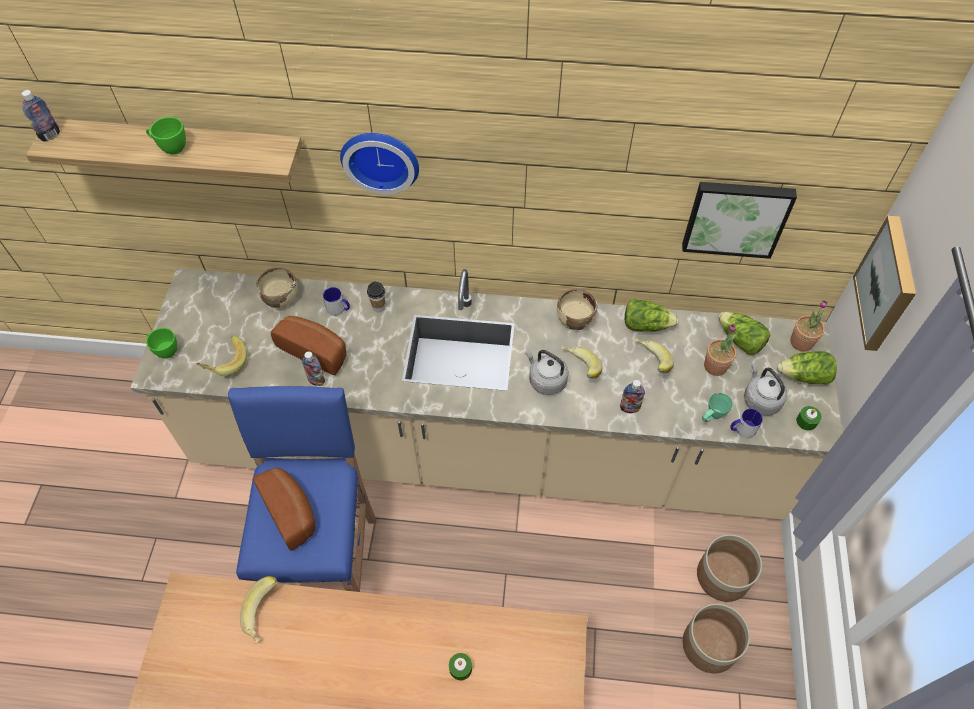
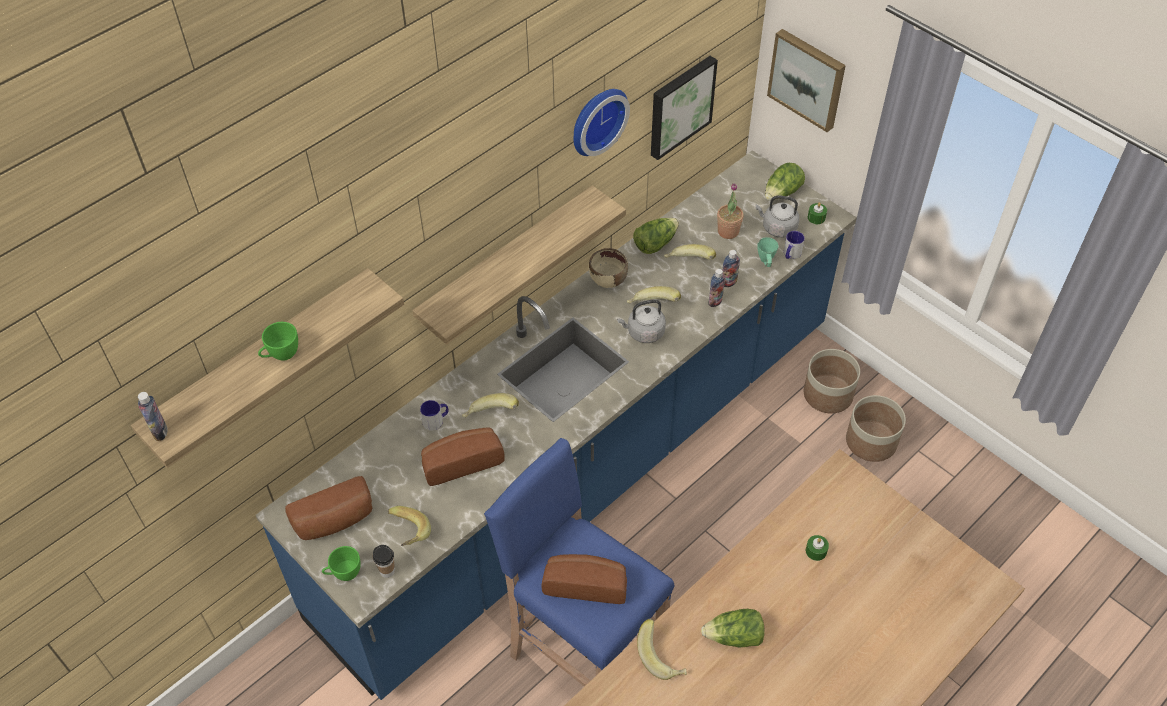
camera: 50 degrees left, 5 degrees down
(204, 314) = (335, 521): none -> bread
(280, 298) = (379, 454): beige bowl -> none
(316, 380) = (493, 479): bottle -> bottle (728, 283)
(371, 339) = (491, 416): none -> banana
(378, 307) = (464, 392): cup -> cup (387, 571)
(381, 158) = (433, 241): wall clock -> wall clock (596, 119)
(473, 235) = (507, 264): none -> shelf
(487, 449) = (584, 467): beige counter -> blue counter
(740, 340) = (721, 203): lettuce -> lettuce (734, 637)
(801, 342) = (755, 174): potted plant -> none

